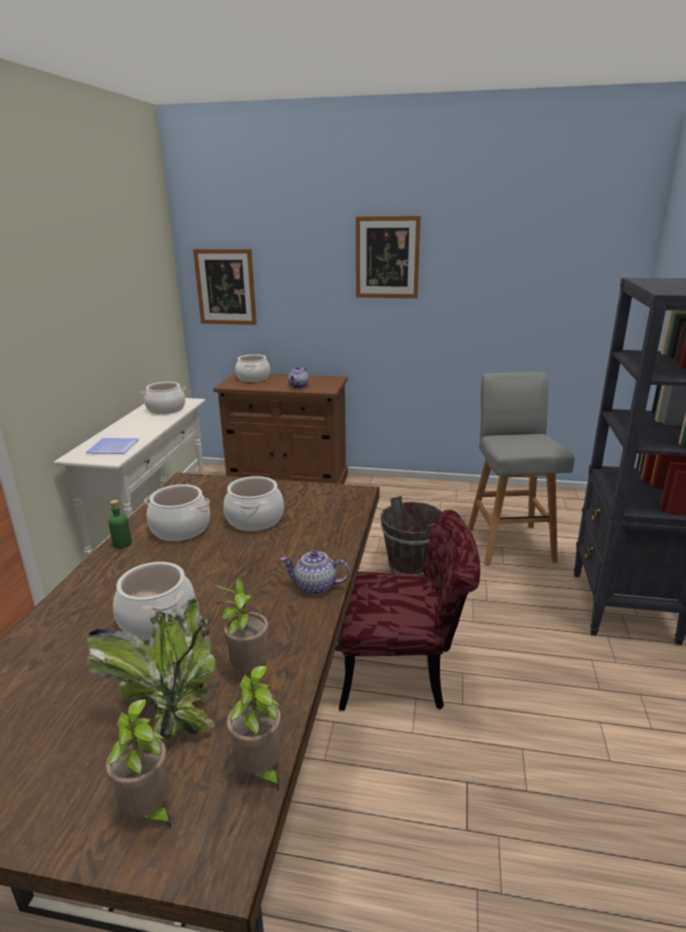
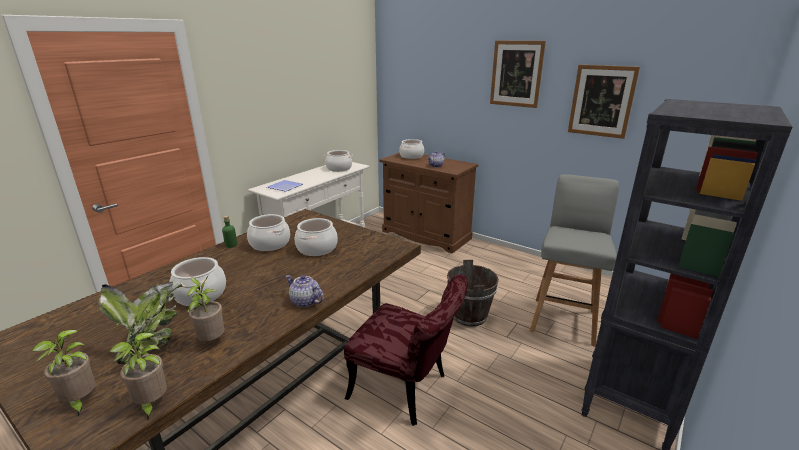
camera: 25 degrees right, 0 degrees up
(225, 287) = (404, 89): picture -> picture (601, 101)

